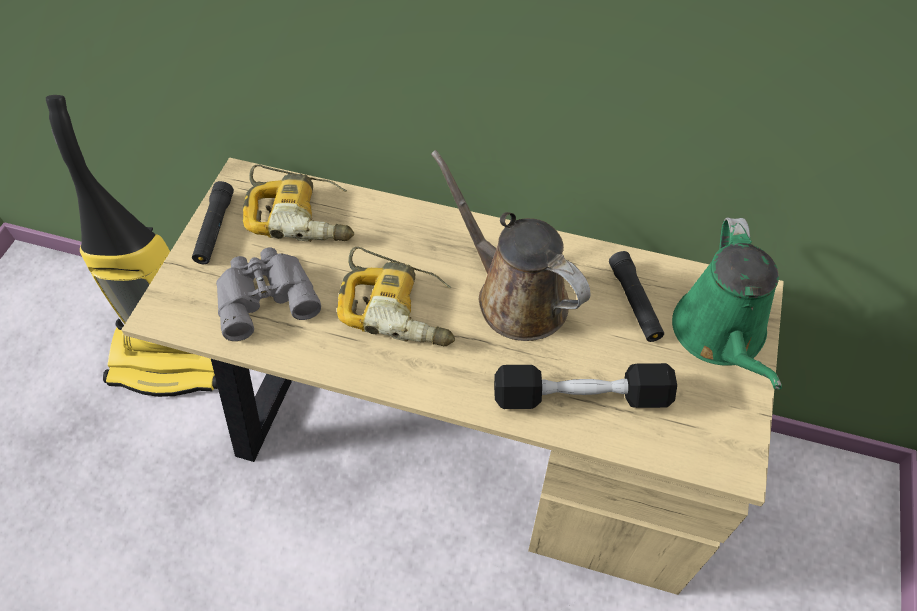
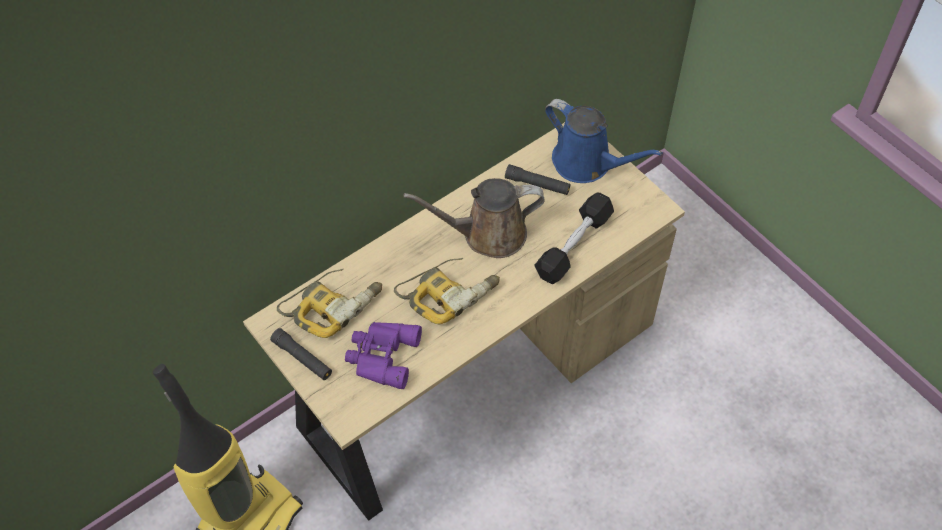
camera: 55 degrees left, 0 degrees up
(265, 295) = (381, 356): grey binoculars -> purple binoculars
(720, 335) = (587, 163): green watering can -> blue watering can

